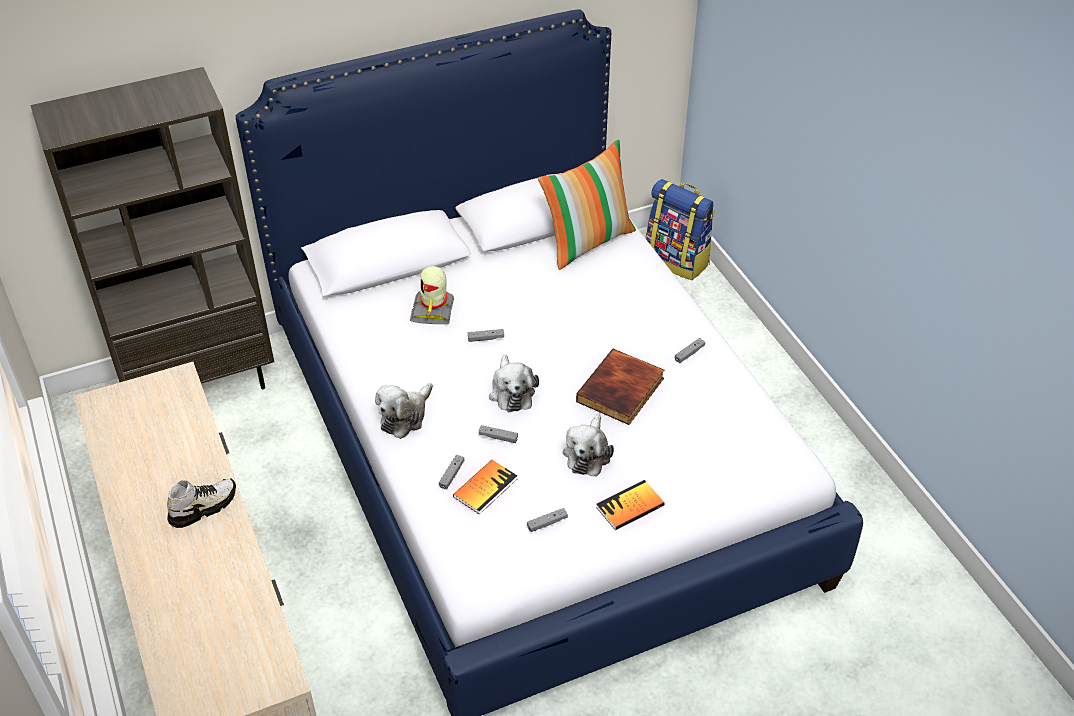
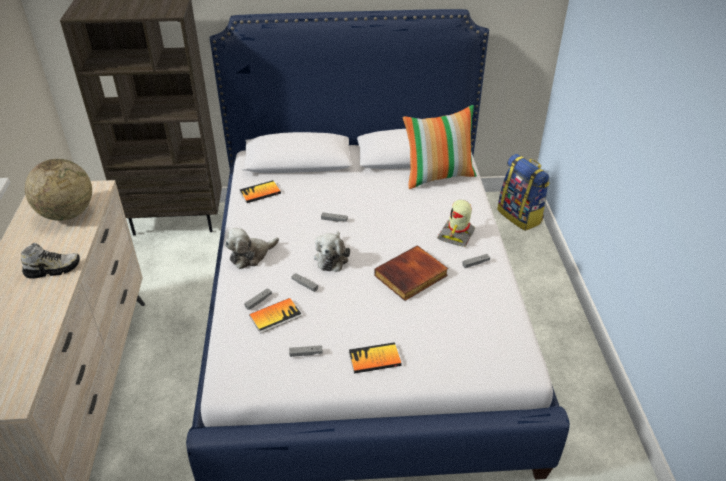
camera: 20 degrees right, 5 degrees down
(163, 427) = (67, 214): none -> globe
(364, 323) = (260, 193): none -> book
(433, 311) = (309, 195): toy robot -> toy robot (457, 235)
(588, 453) = (363, 313): plush toy -> none

